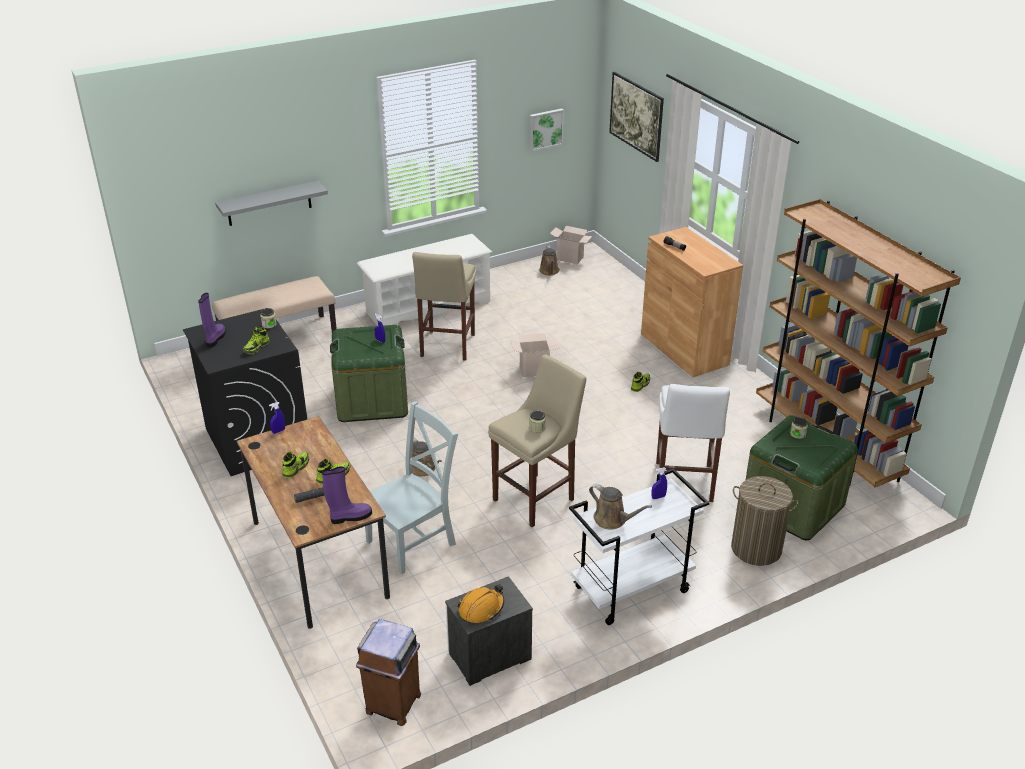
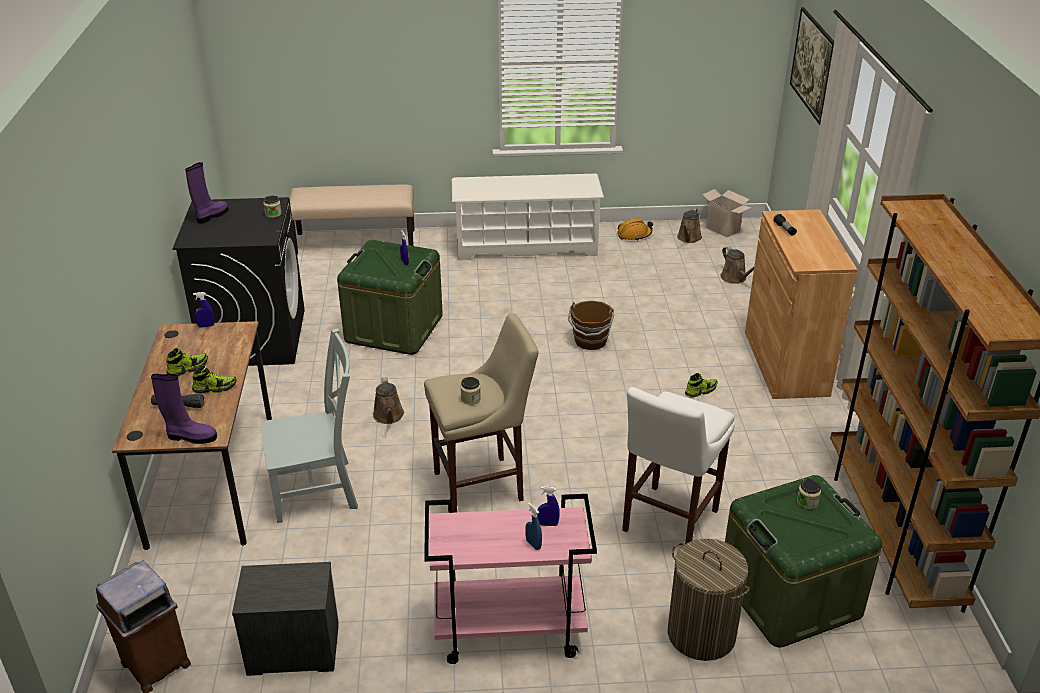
camera: 25 degrees right, 0 degrees up
(256, 347) = (240, 233): shoe -> none
(269, 203) = (361, 93): grey shelf -> none
(446, 347) = (513, 292): beige stool -> none
(481, 608) = (270, 589): orange hard hat -> orange hard hat (634, 235)
(535, 370) = (590, 341): cardboard box -> brown bucket
(545, 129) = (710, 66): picture -> none
(612, 520) = (470, 534): brown watering can -> brown watering can (735, 278)
(631, 590) = (508, 631): white cart -> pink cart
(659, 513) = (533, 544): none -> blue spray bottle

